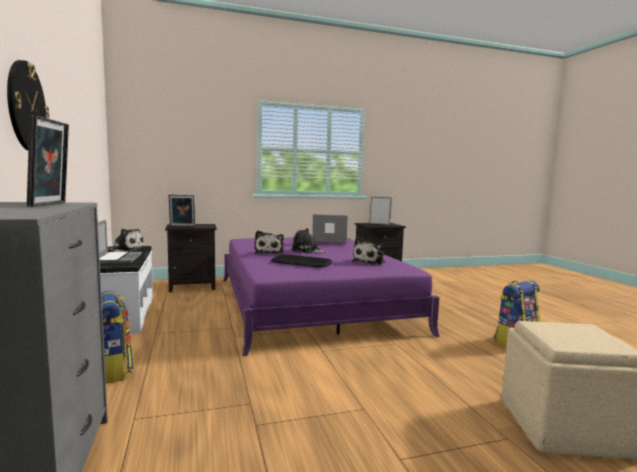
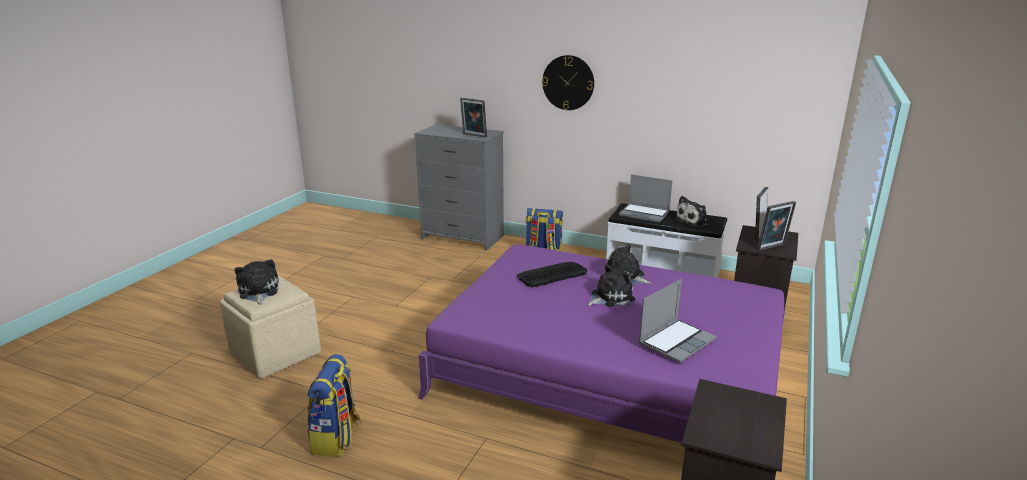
camera: 130 degrees right, 15 degrees up
(370, 262) = (513, 313): plush toy -> plush toy (258, 292)
(379, 224) = (738, 420): picture frame -> picture frame (772, 247)

